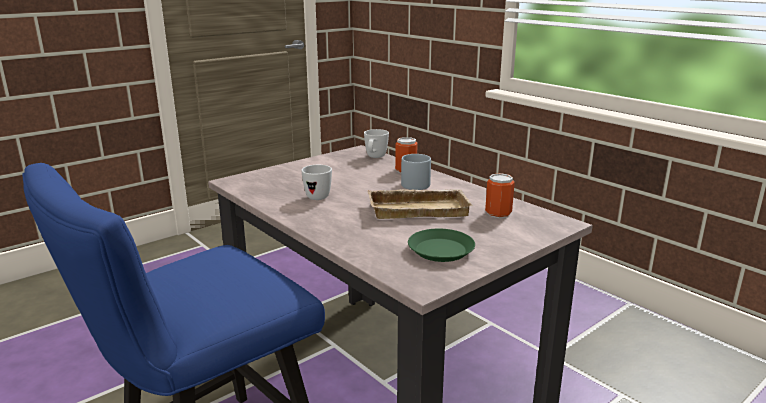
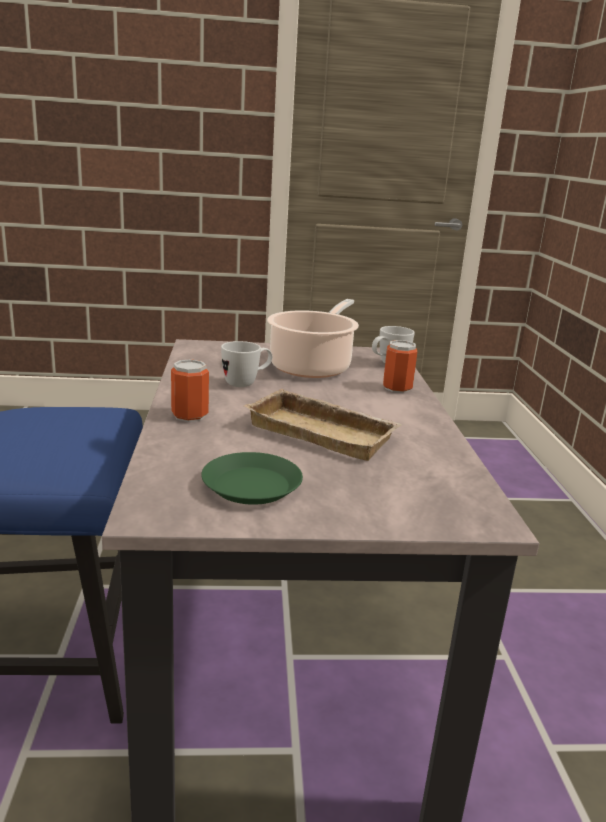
camera: 35 degrees right, 0 degrees up
(336, 172) = (312, 366): none -> cooking pot
(414, 183) = (379, 404): grey mug -> none
(498, 213) = (417, 473): can -> can (189, 415)

